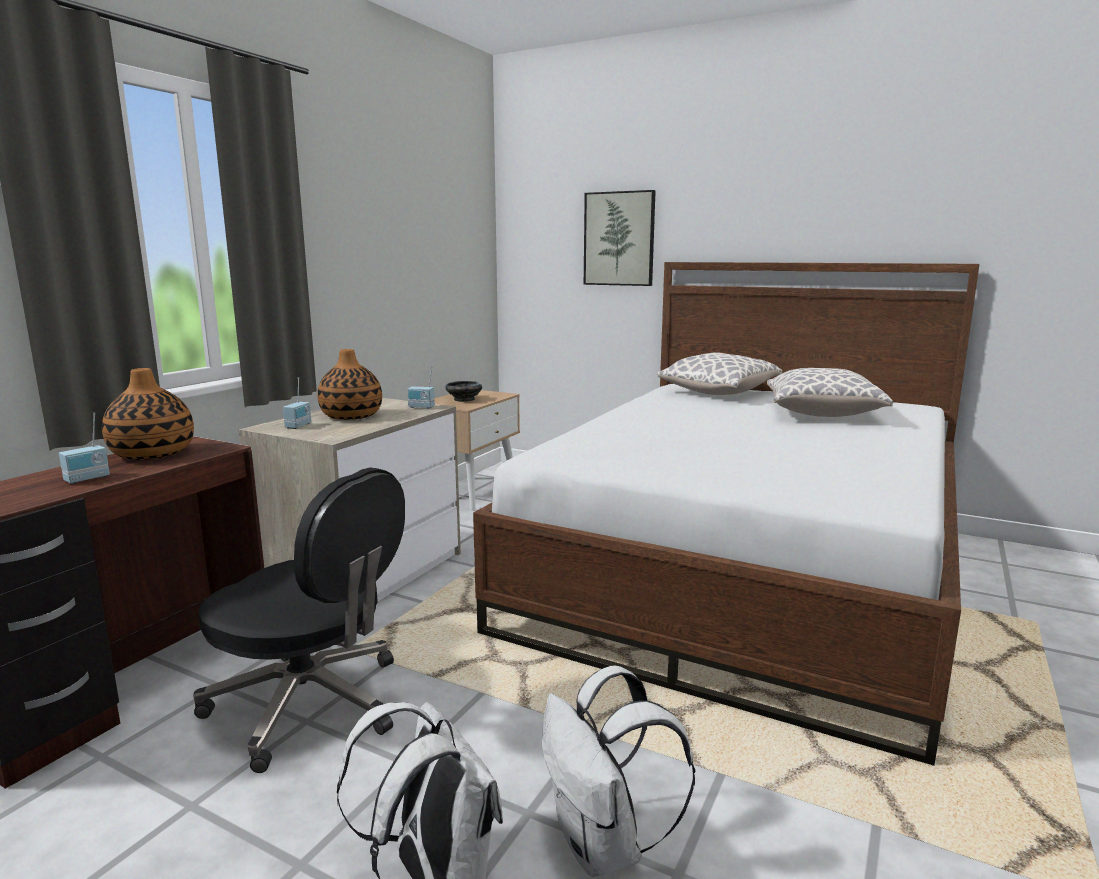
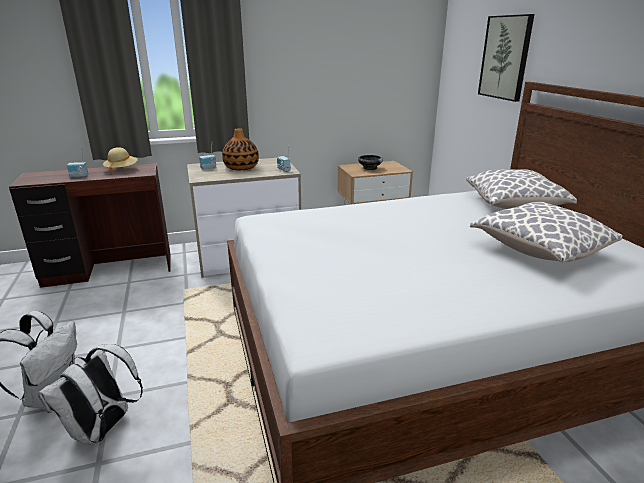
camera: 45 degrees right, 10 degrees up
(152, 454) = (121, 170): vase -> beige hat
(311, 705) = (135, 306): black office chair -> none

